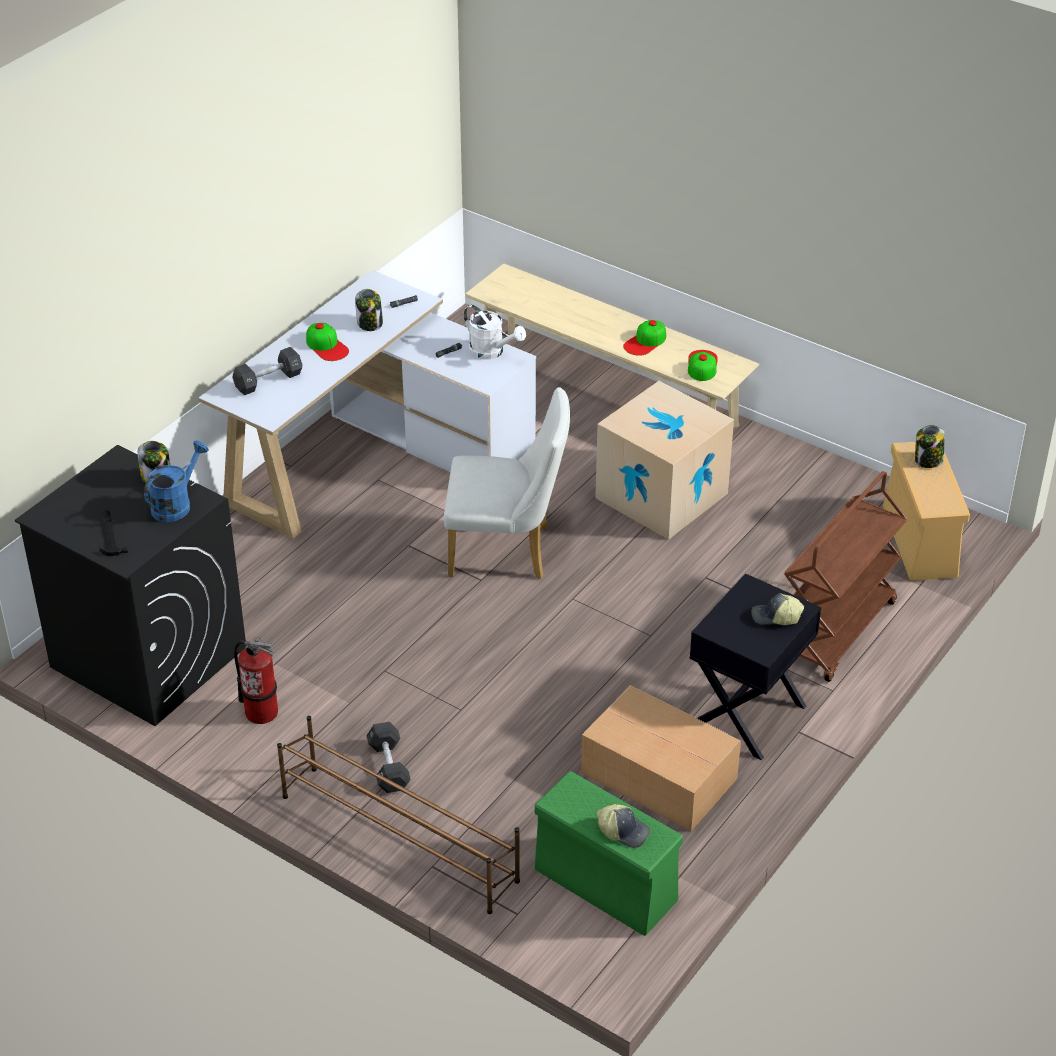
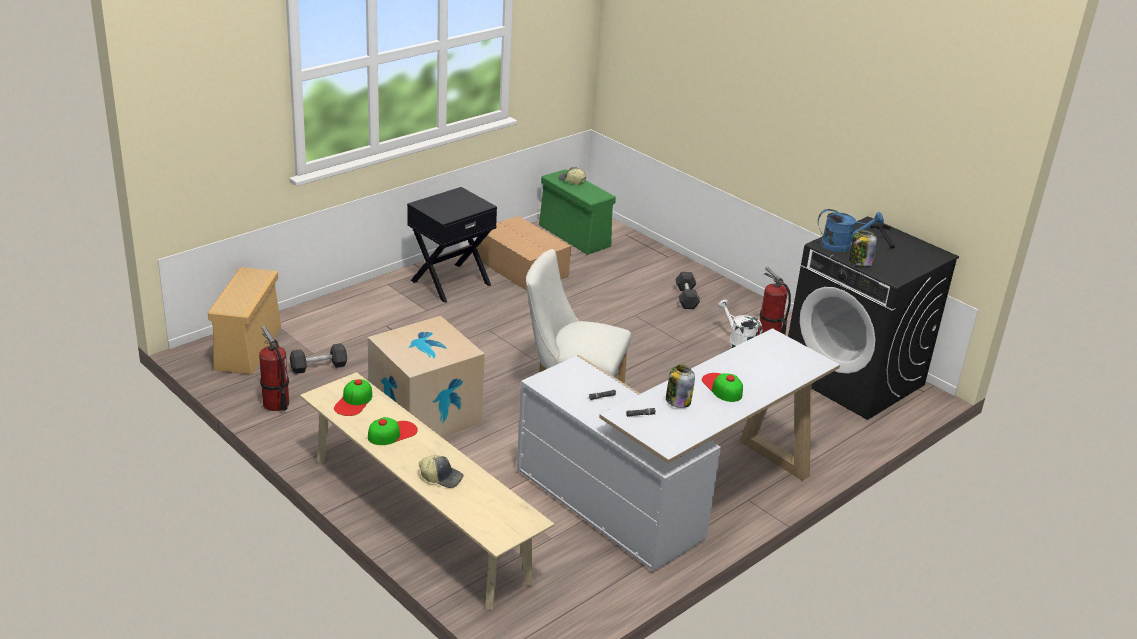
camera: 170 degrees left, 10 degrees down
(176, 504) = (842, 245): blue watering can -> blue watering can turned 135 degrees counterclockwise
(268, 381) = (777, 366): black dumbbell -> black dumbbell (319, 367)
(398, 837) = (685, 269): brown shoe rack -> none
(492, 352) = (561, 390): white watering can -> white watering can (738, 342)
(776, 617) = (439, 203): cap -> cap (441, 477)
(826, 476) = (276, 404): none -> fire extinguisher
(836, 631) = (359, 310): brown cart -> none
(928, 461) = (233, 299): jar -> none

